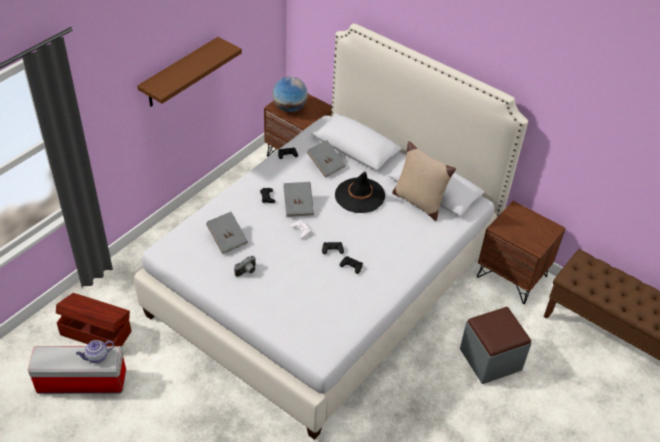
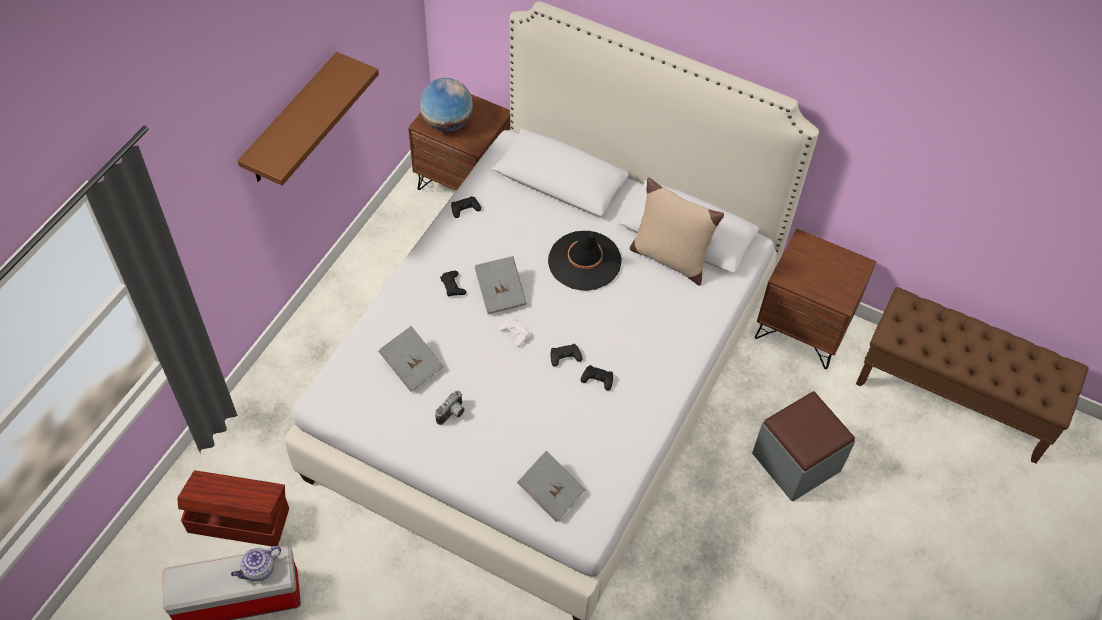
camera: 10 degrees left, 10 degrees up
(326, 165) = (525, 217): grey book -> grey book (551, 492)

